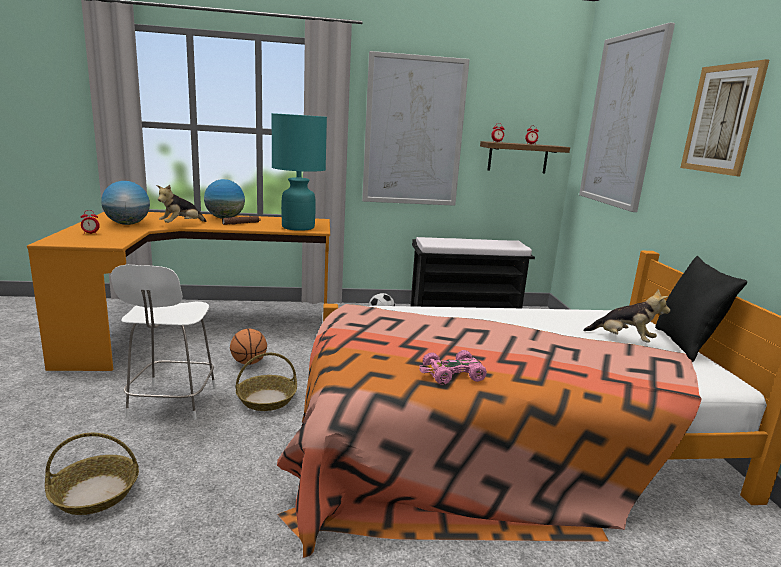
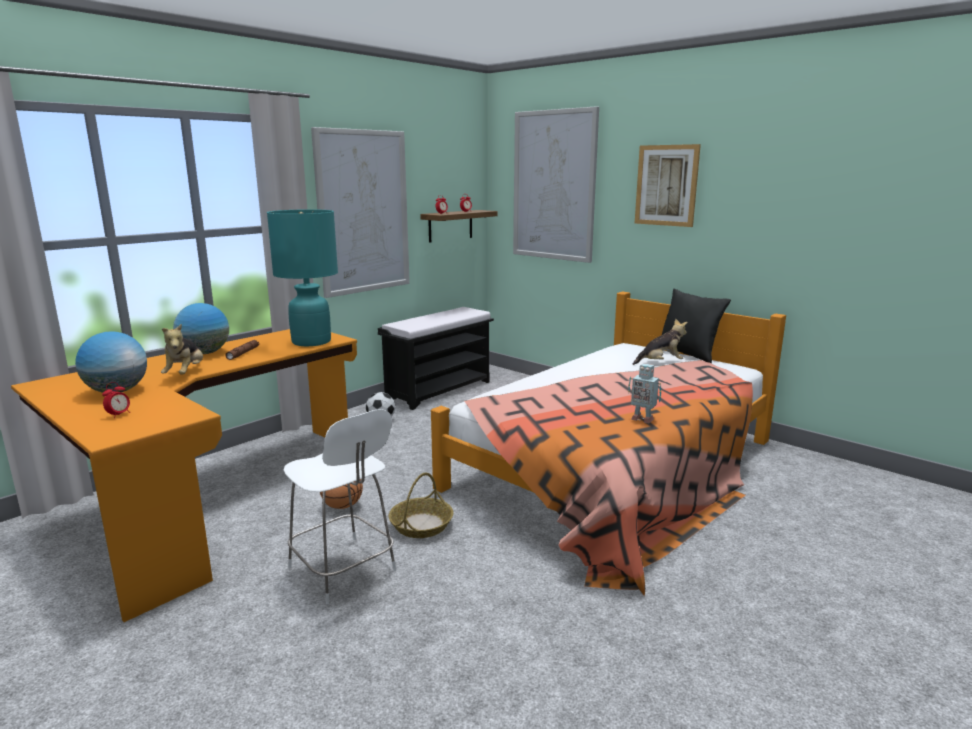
camera: 40 degrees left, 0 degrees up
(94, 493) = (435, 663): basket -> none
(452, 374) = (642, 419): pink toy car -> toy robot

